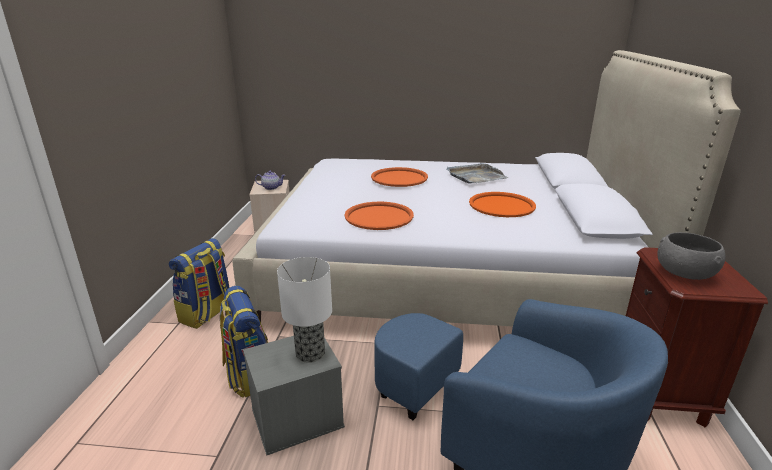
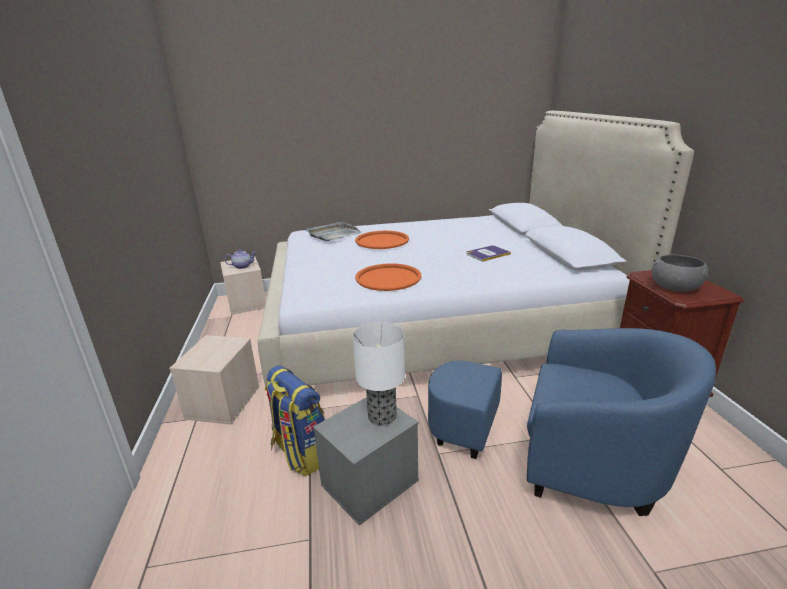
camera: 15 degrees left, 0 degrees up
(207, 314) = (223, 402): backpack -> beige storage box
(475, 176) = (447, 231): grey tray -> grey tray (333, 234)
(501, 205) = (487, 254): orange tray -> book

